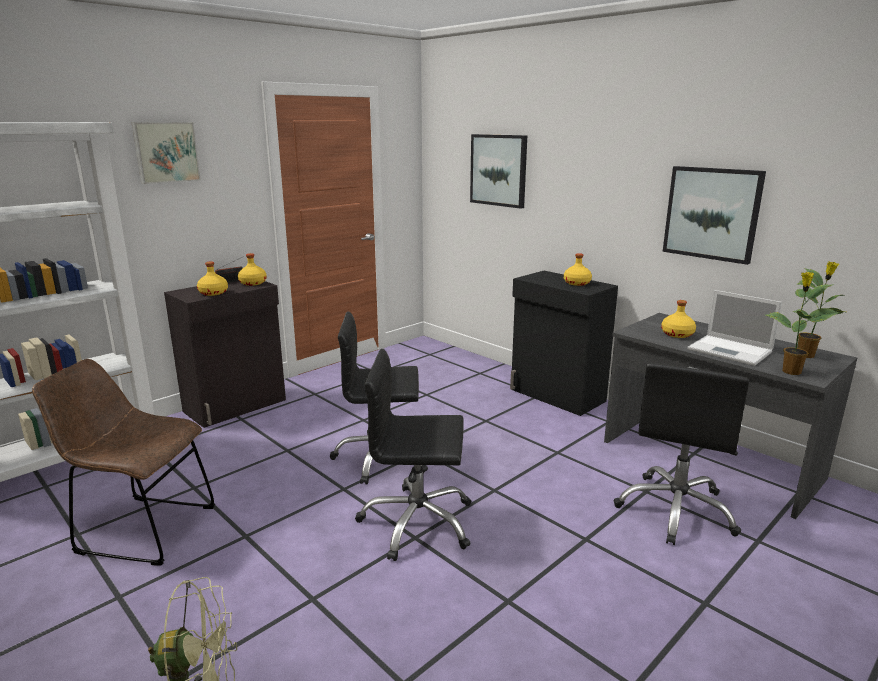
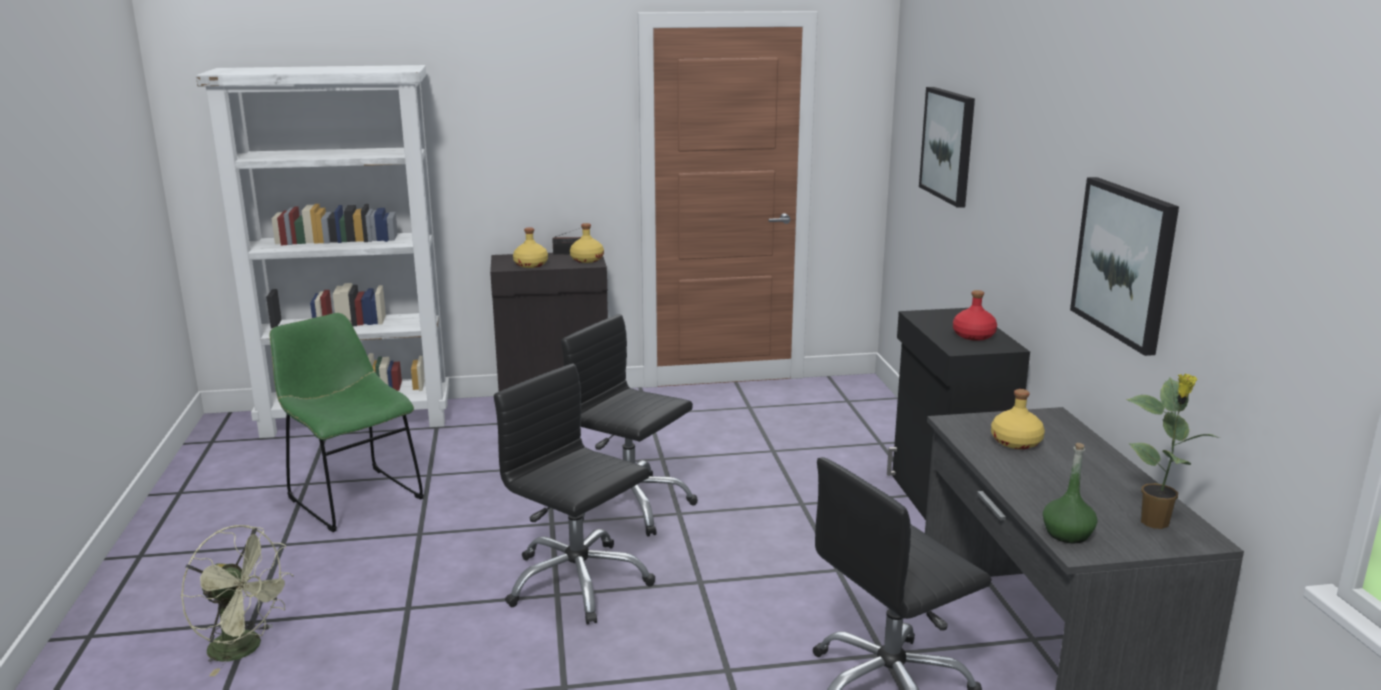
camera: 35 degrees right, 0 degrees up
(141, 529) = (352, 496): brown chair -> green chair
(166, 152) = (508, 97): picture -> none
(576, 283) = (973, 335): yellow bottle -> red bottle
(731, 351) = (1045, 484): laptop -> none
(790, 372) = (1067, 534): potted plant -> green bottle

